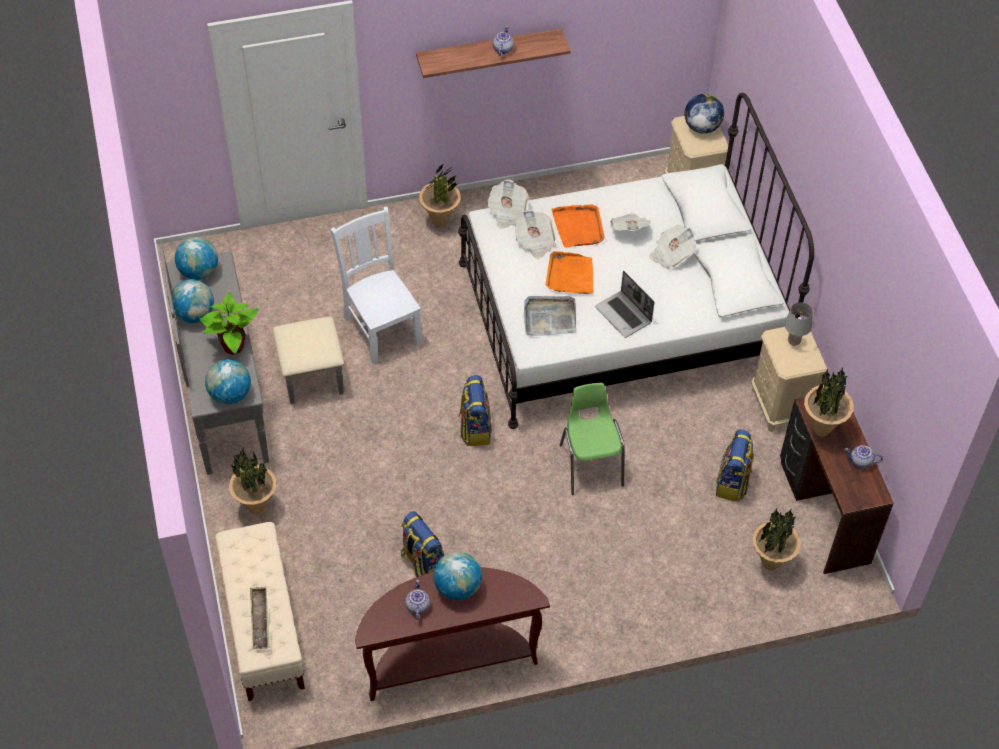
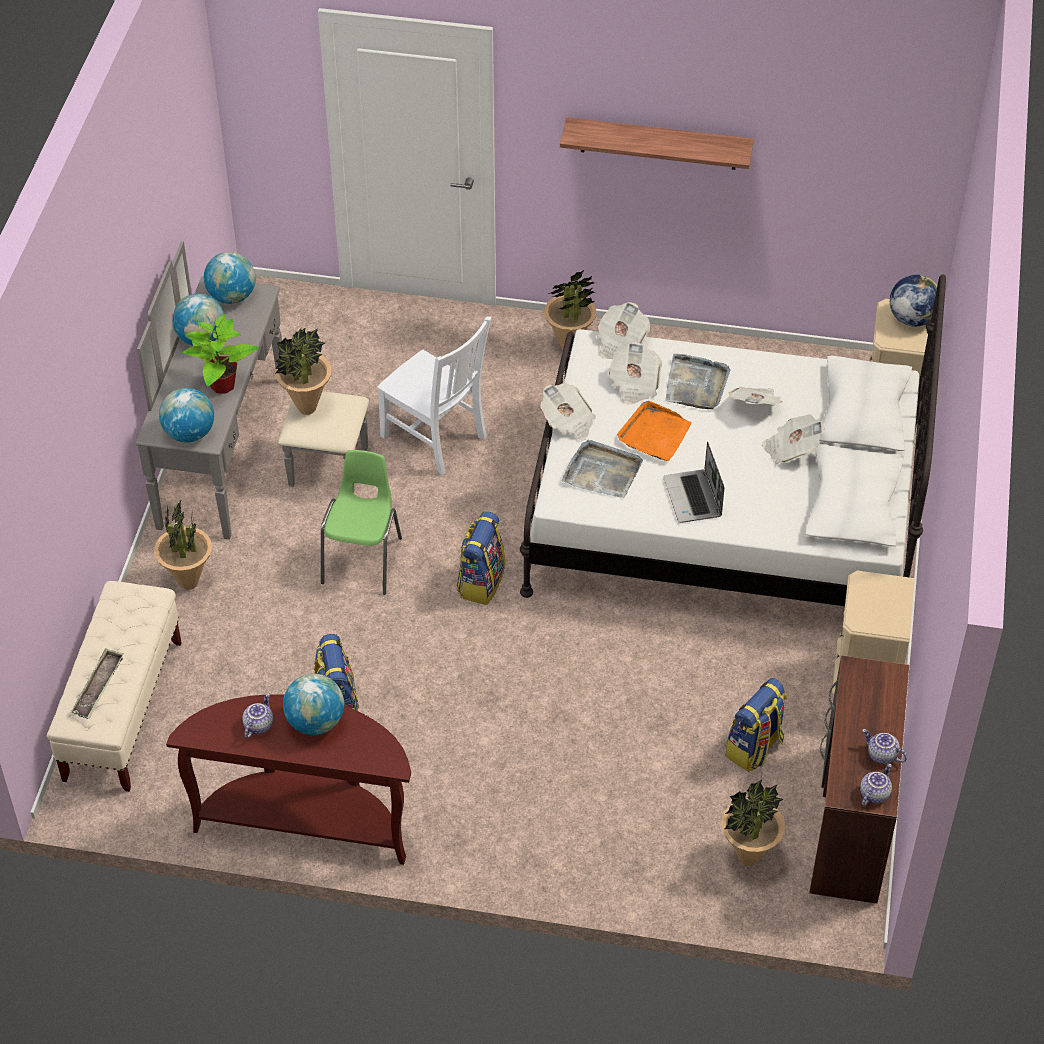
camera: 25 degrees right, 5 degrees down
(381, 328) = (436, 438): white chair -> white chair turned 135 degrees clockwise
(502, 49) = (669, 141): teapot -> teapot (874, 793)
(503, 287) = (568, 422): none -> newspaper
(578, 227) = (696, 385): orange tray -> grey tray
(590, 464) = (593, 668): green chair -> green chair (363, 560)
(793, 341) = (885, 593): grey table lamp -> none
(821, 430) = (853, 702): potted plant -> potted plant (307, 408)

